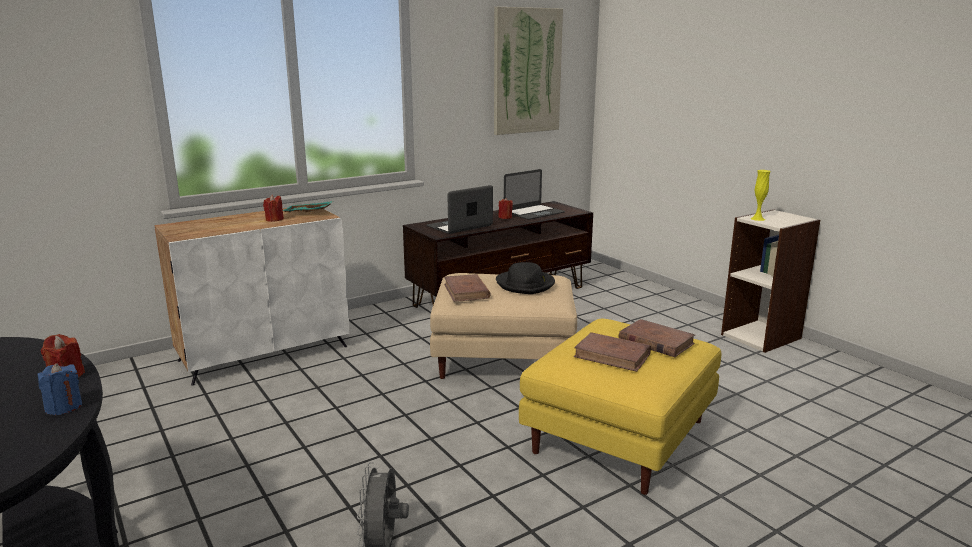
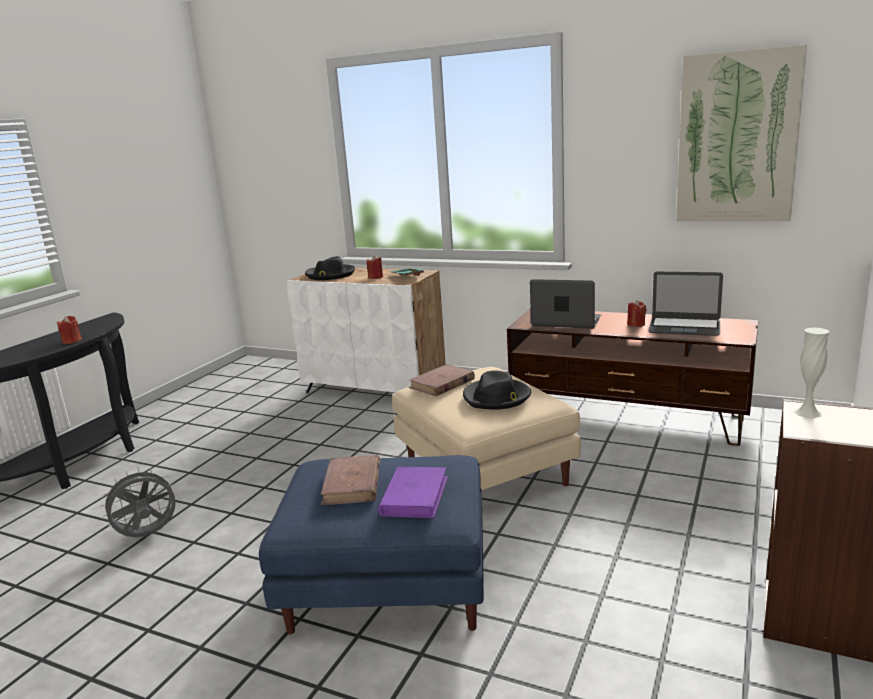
camera: 60 degrees right, 0 degrees up
(63, 407) = (31, 354): blue candle -> none
(206, 228) = (330, 275): none -> black hat
(619, 438) = (385, 585): yellow ottoman -> blue ottoman
(655, 342) = (414, 496): brown book -> purple book
(757, 219) = (807, 413): yellow vase -> white vase

